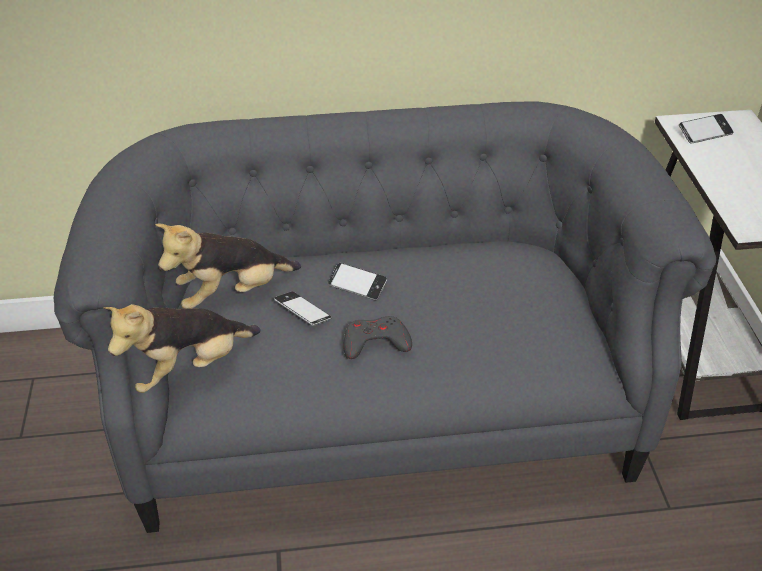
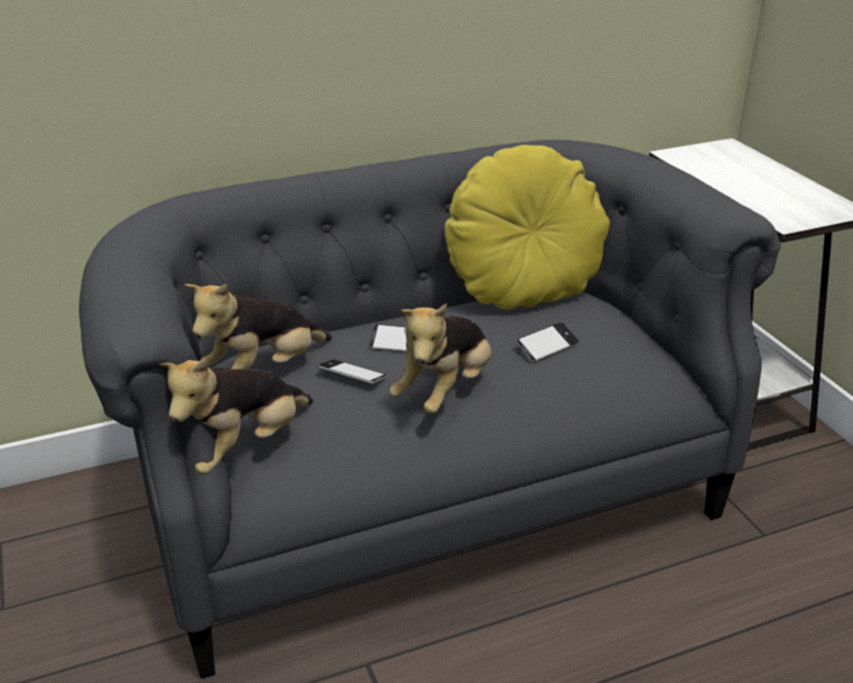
camera: 15 degrees left, 10 degrees down
(375, 342) = (445, 391): grey game controller -> plush toy
(489, 248) = (523, 294): none -> yellow pillow
(704, 133) = (702, 158): phone -> phone (547, 347)

